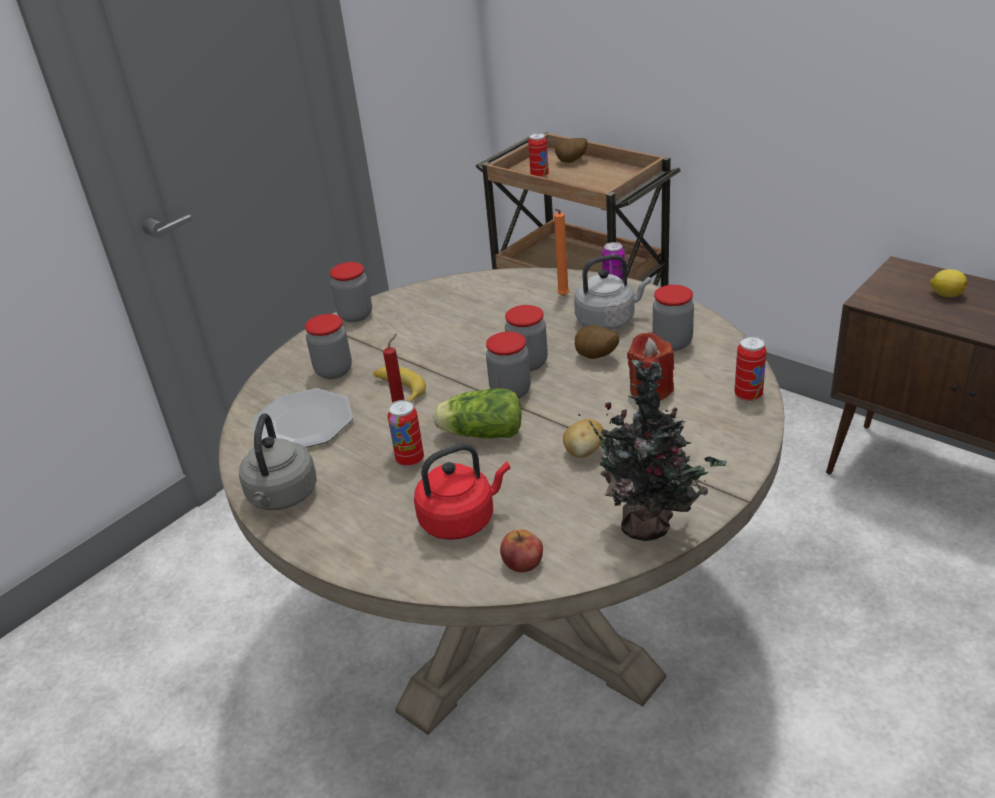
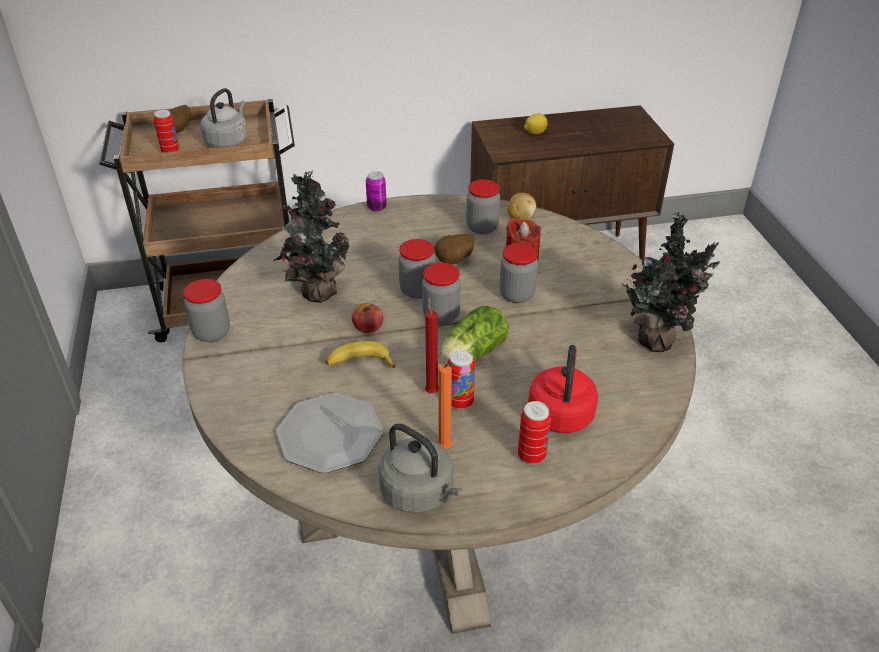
camera: 55 degrees left, 5 degrees up
(334, 371) = (278, 383): jar -> jar (517, 294)
(459, 324) = (316, 292): none -> potted plant
(522, 562) = (635, 408): apple -> apple (368, 326)
(562, 296) = (357, 233): orange candle -> orange candle (445, 449)
(584, 452) = (552, 323): potato -> potato (520, 218)
(608, 320) = (417, 233): grey kettle -> grey kettle (228, 141)
(748, 395) = (575, 236): can -> can (531, 455)

